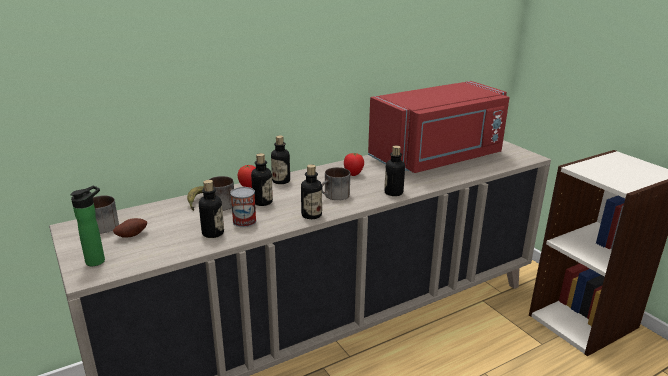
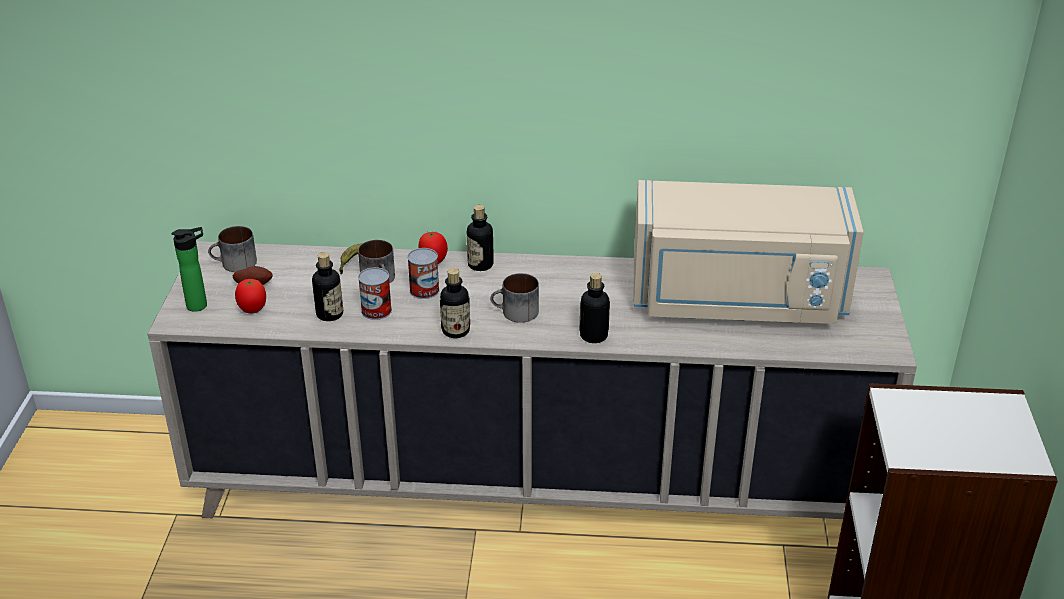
camera: 35 degrees right, 10 degrees up
(262, 202) = (424, 290): bottle -> can
(353, 174) = (581, 286): tomato -> tomato (253, 310)
(438, 158) = (737, 300): red microwave -> beige microwave

